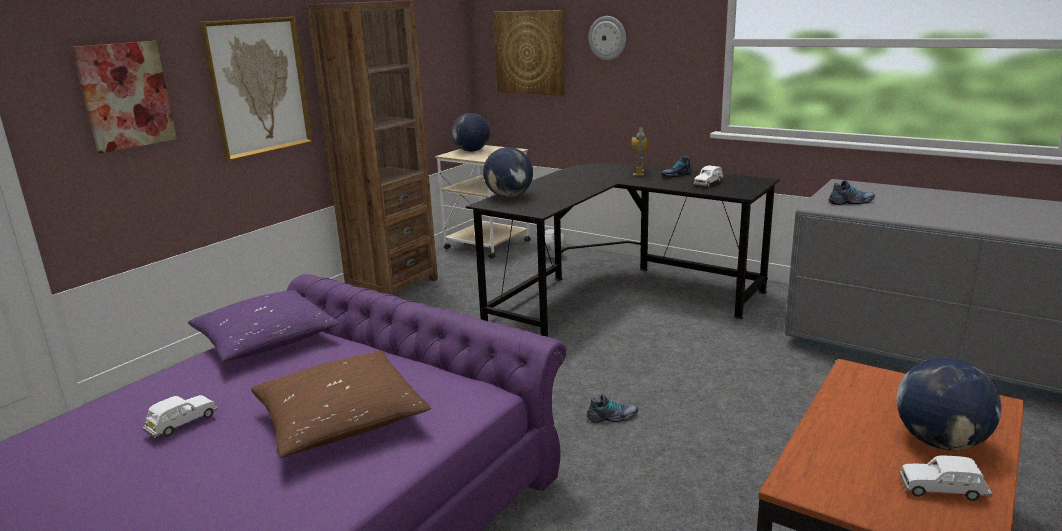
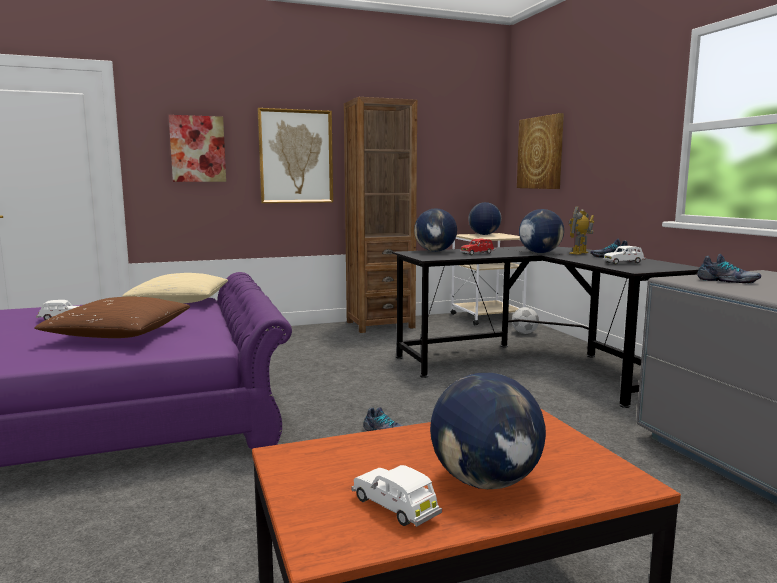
camera: 35 degrees right, 10 degrees down
(265, 340) = (179, 301): purple pillow -> beige pillow
(560, 193) = (477, 254): none -> red toy car
(607, 38) = (592, 134): wall clock -> none
(607, 179) = (540, 253): none -> globe

